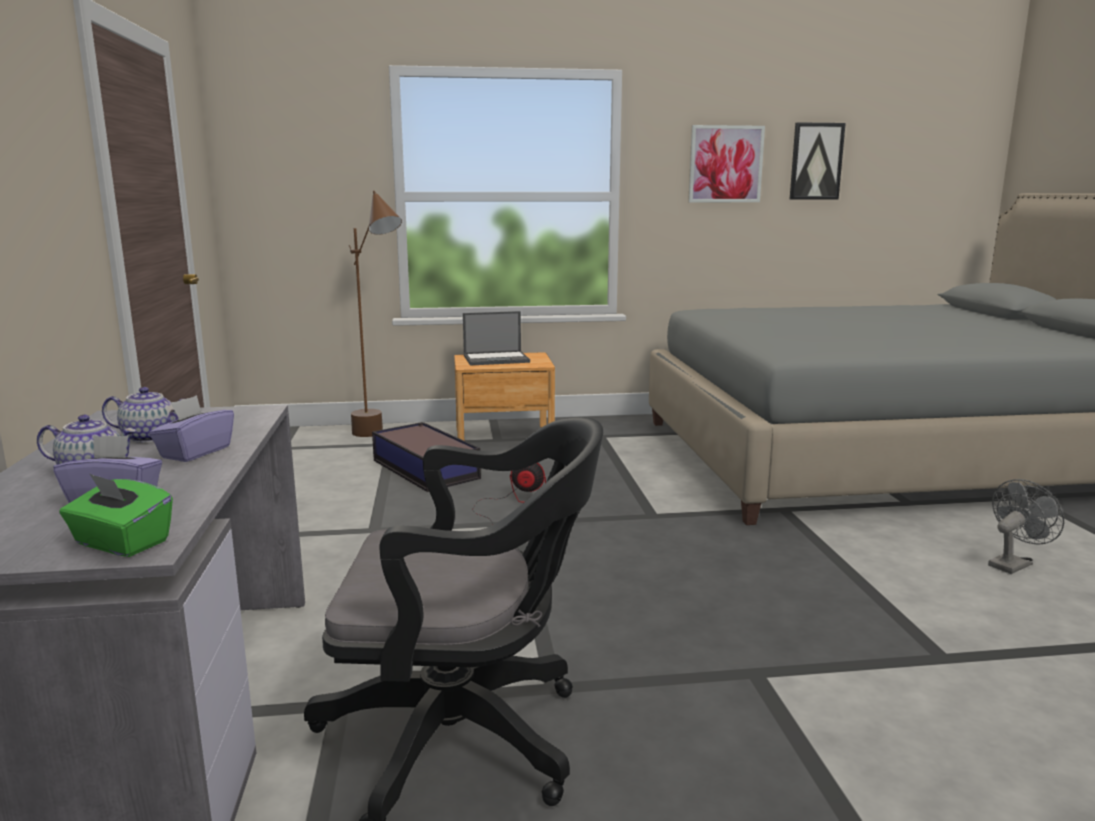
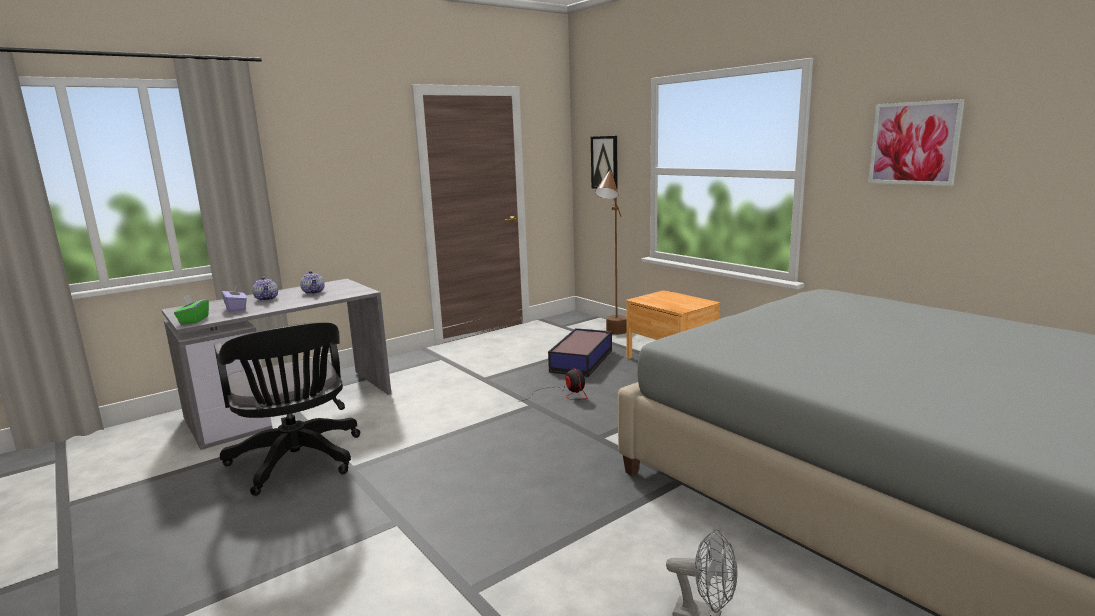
camera: 60 degrees right, 0 degrees up
(195, 452) = (296, 301): purple tissue box -> none
(497, 359) = (672, 299): laptop -> none
(816, 161) = (1040, 138): picture -> picture (605, 162)

